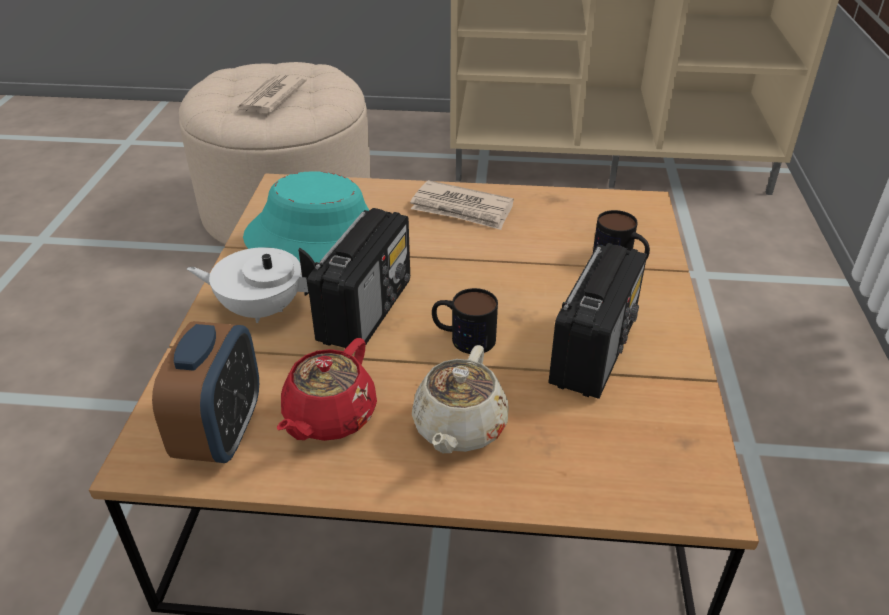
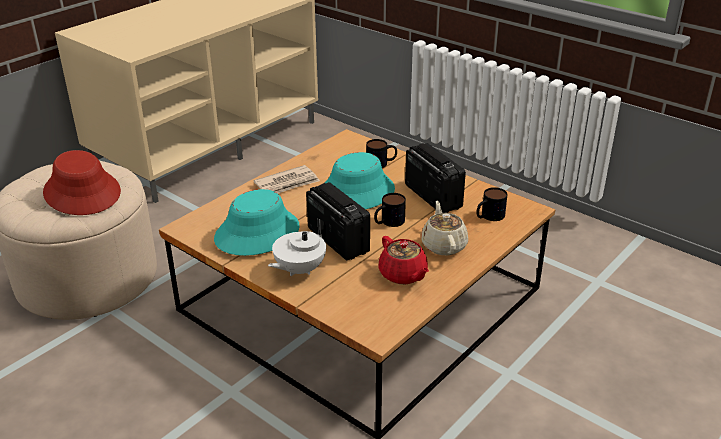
camera: 55 degrees left, 5 degrees down
(221, 433) = (383, 307): alarm clock -> none
(270, 98) = (82, 192): newspaper -> red hat
(458, 428) = (443, 245): beige teapot -> beige teapot turned 150 degrees counterclockwise
(508, 272) = (356, 192): none -> turquoise hat
(611, 448) = (489, 216): none -> mug

